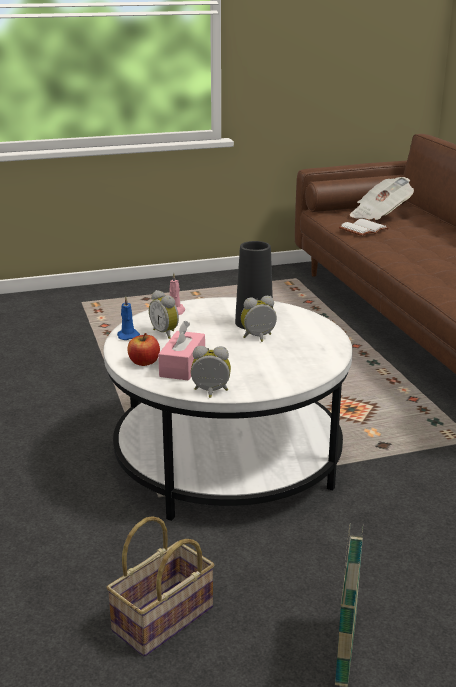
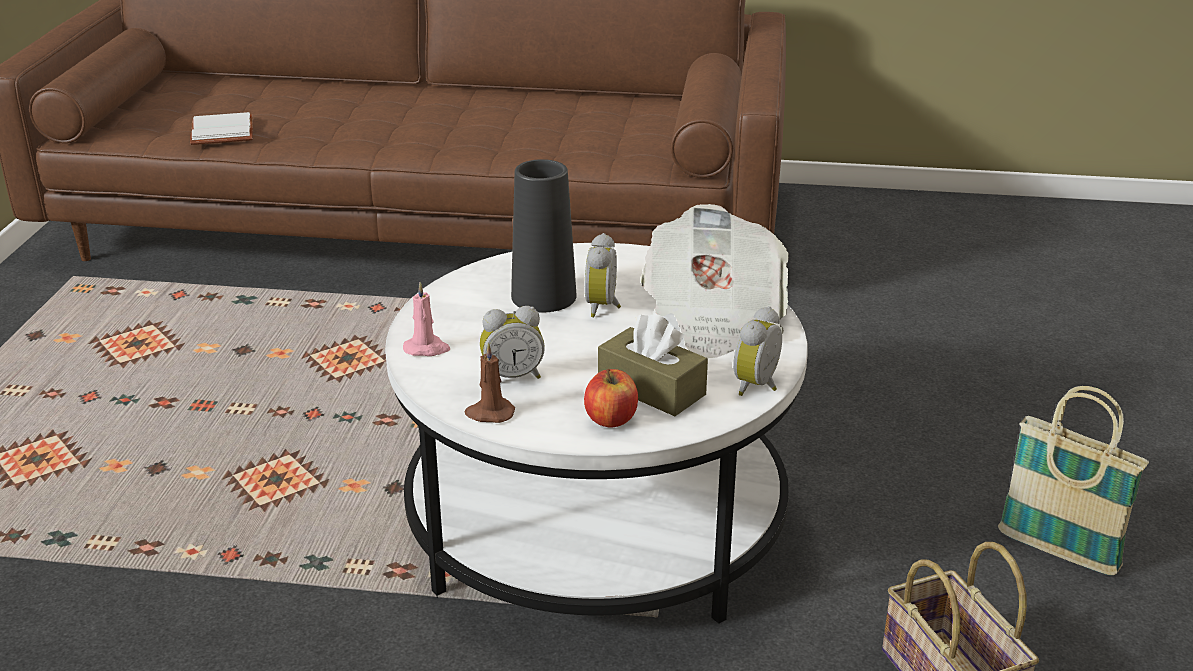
camera: 65 degrees left, 5 degrees up
(127, 335) = (489, 413): blue candle -> brown candle
(182, 366) = (651, 389): pink tissue box -> brown tissue box
(379, 215) = (177, 104): newspaper -> newspaper (714, 319)

